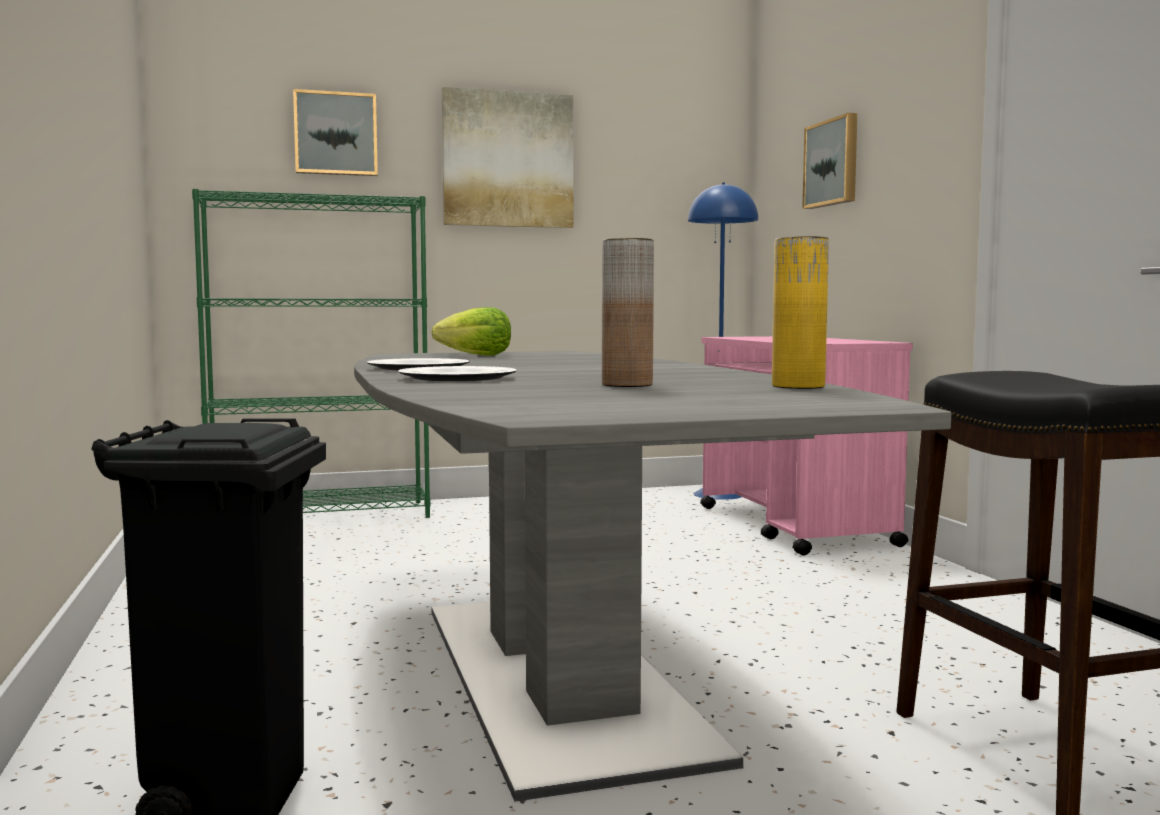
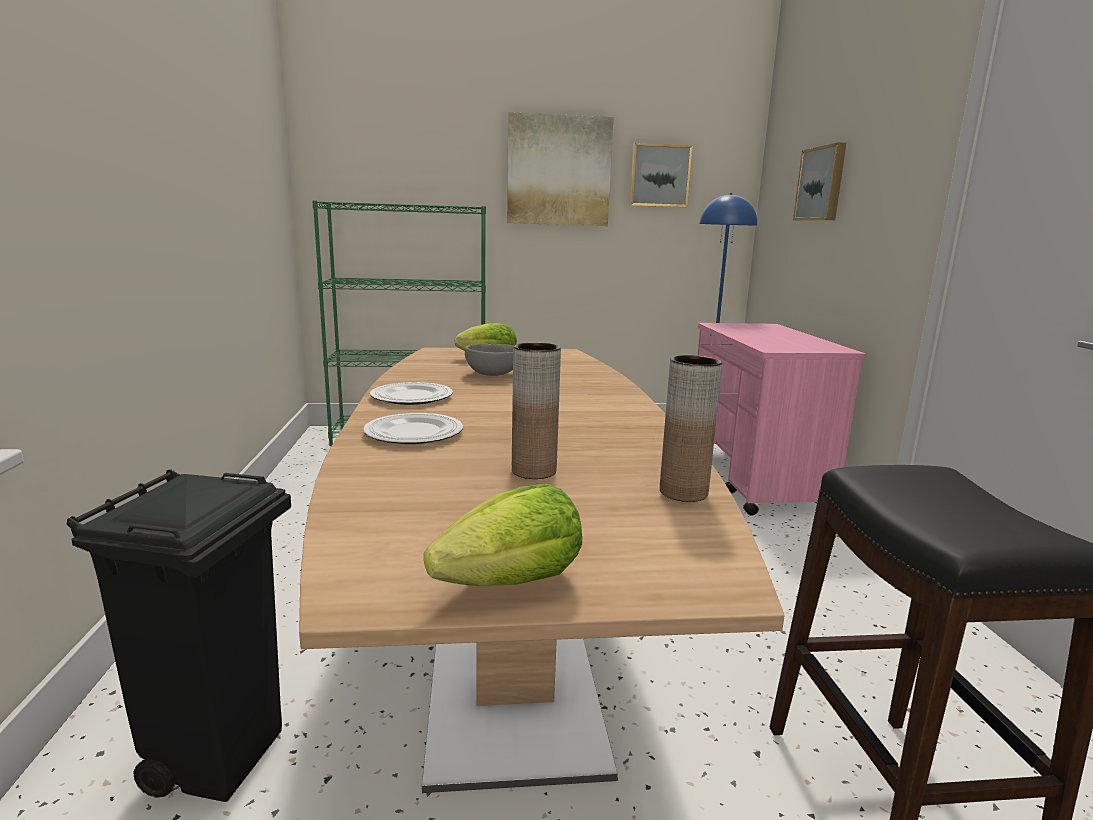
camera: 10 degrees right, 10 degrees up
(335, 134) = (426, 151): picture -> picture (659, 176)
(493, 360) = (491, 374): none -> grey bowl
(556, 676) = (509, 640): grey dining table -> brown dining table
(685, 410) = (513, 583): none -> lettuce
(798, 386) = (683, 492): yellow vase -> brown vase

